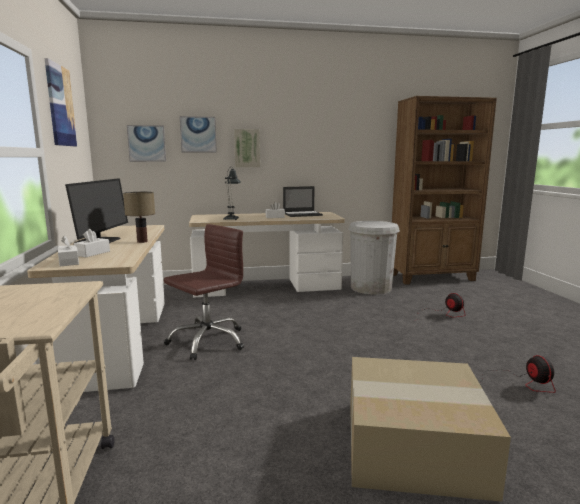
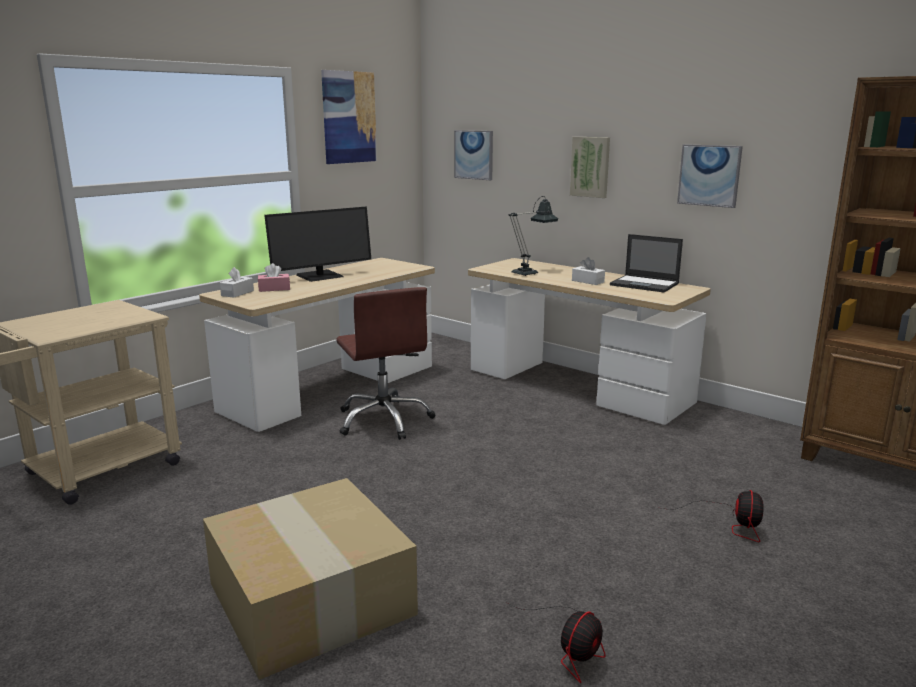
camera: 50 degrees right, 5 degrees up
(93, 253) = (274, 289): white tissue box -> pink tissue box
(142, 241) = (344, 285): table lamp -> none
(198, 134) = (530, 144): picture -> picture (709, 175)
(207, 341) = (384, 420): brown office chair -> brown office chair turned 60 degrees clockwise
(371, 288) = (722, 440): white trash can -> none

